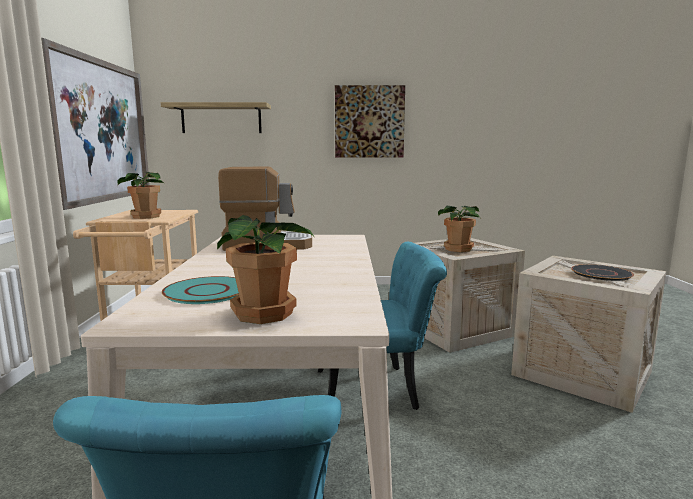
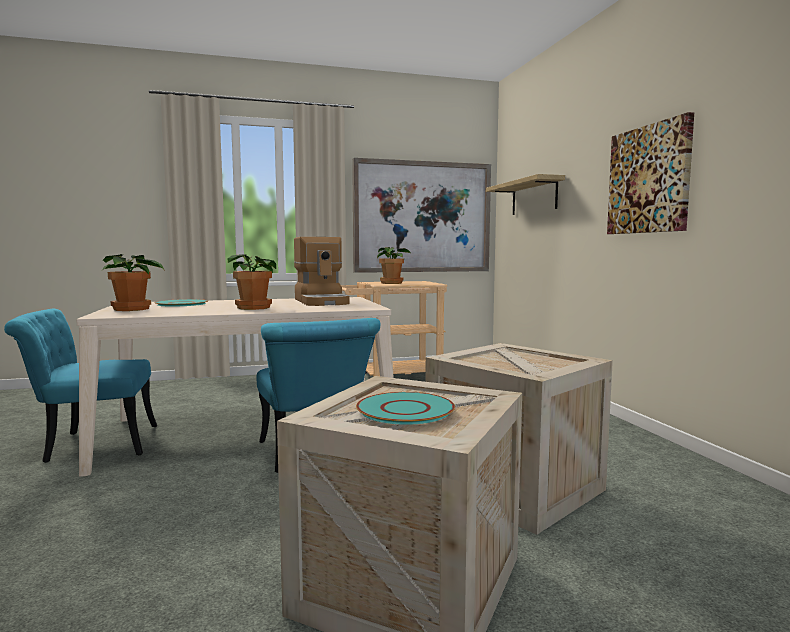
camera: 75 degrees right, 5 degrees down
(458, 249) = (503, 358): potted plant -> potted plant (255, 308)
(600, 273) = (405, 409): black plate -> turquoise plate

